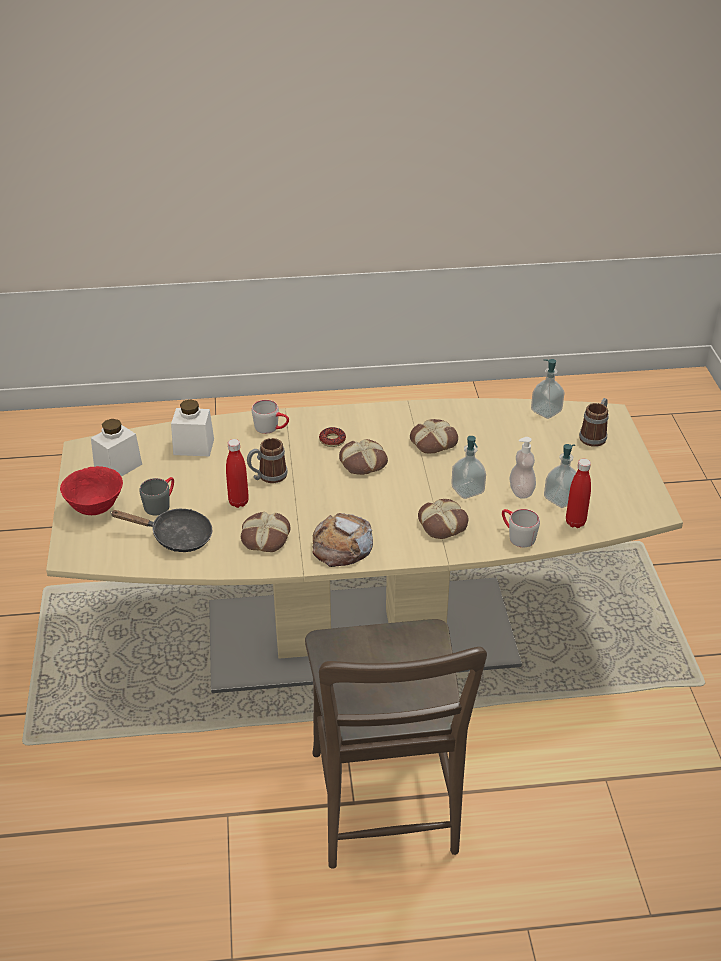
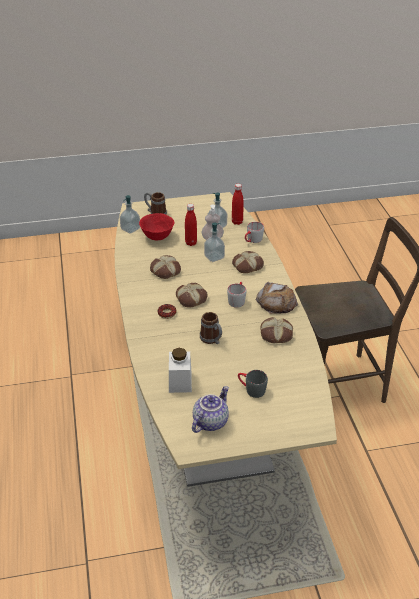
camera: 95 degrees left, 0 degrees up
(96, 508) = (263, 425): red bowl -> red bowl (157, 237)
(118, 466) = (210, 421): white jar -> teapot
(176, 537) = (285, 376): black frying pan -> none
(238, 502) = (242, 350): red bottle -> red bottle (191, 243)
(271, 428) = (153, 343): grey mug -> grey mug (237, 300)

